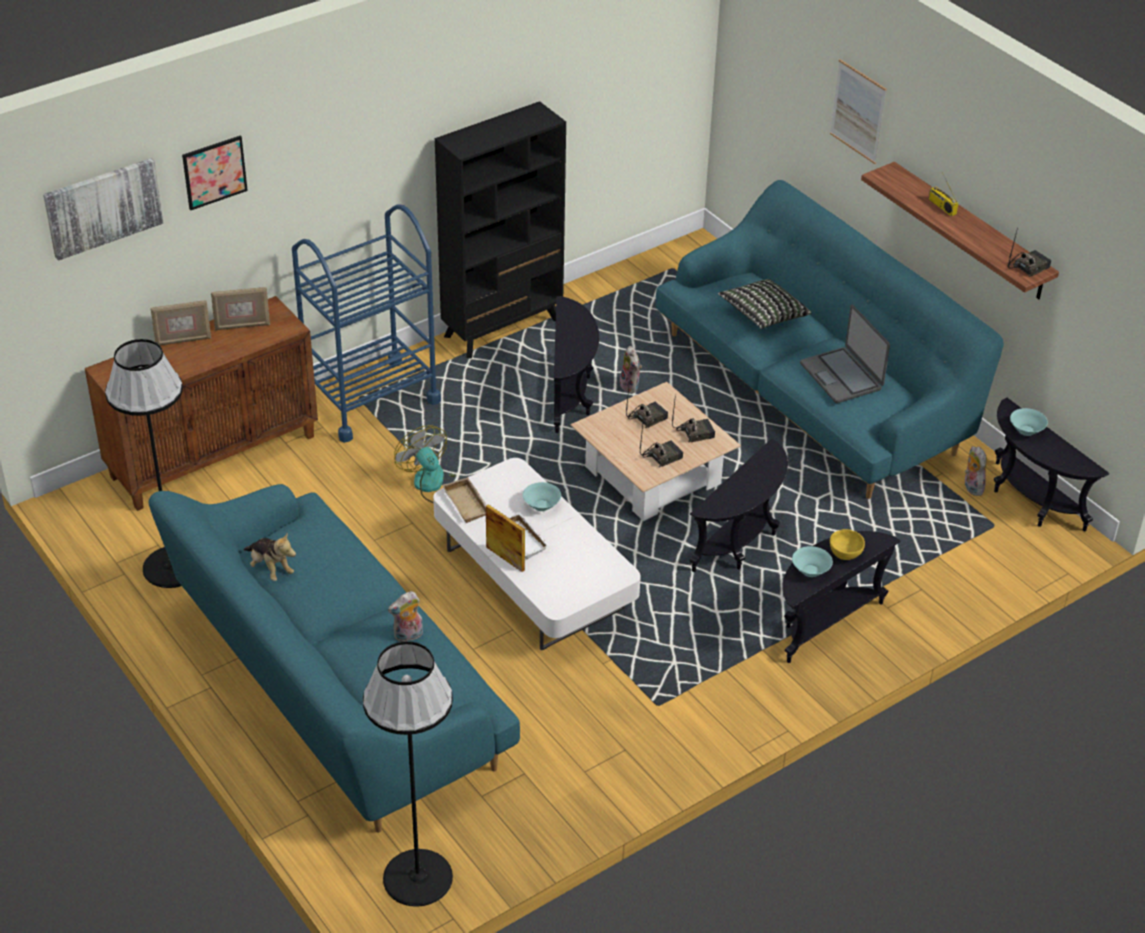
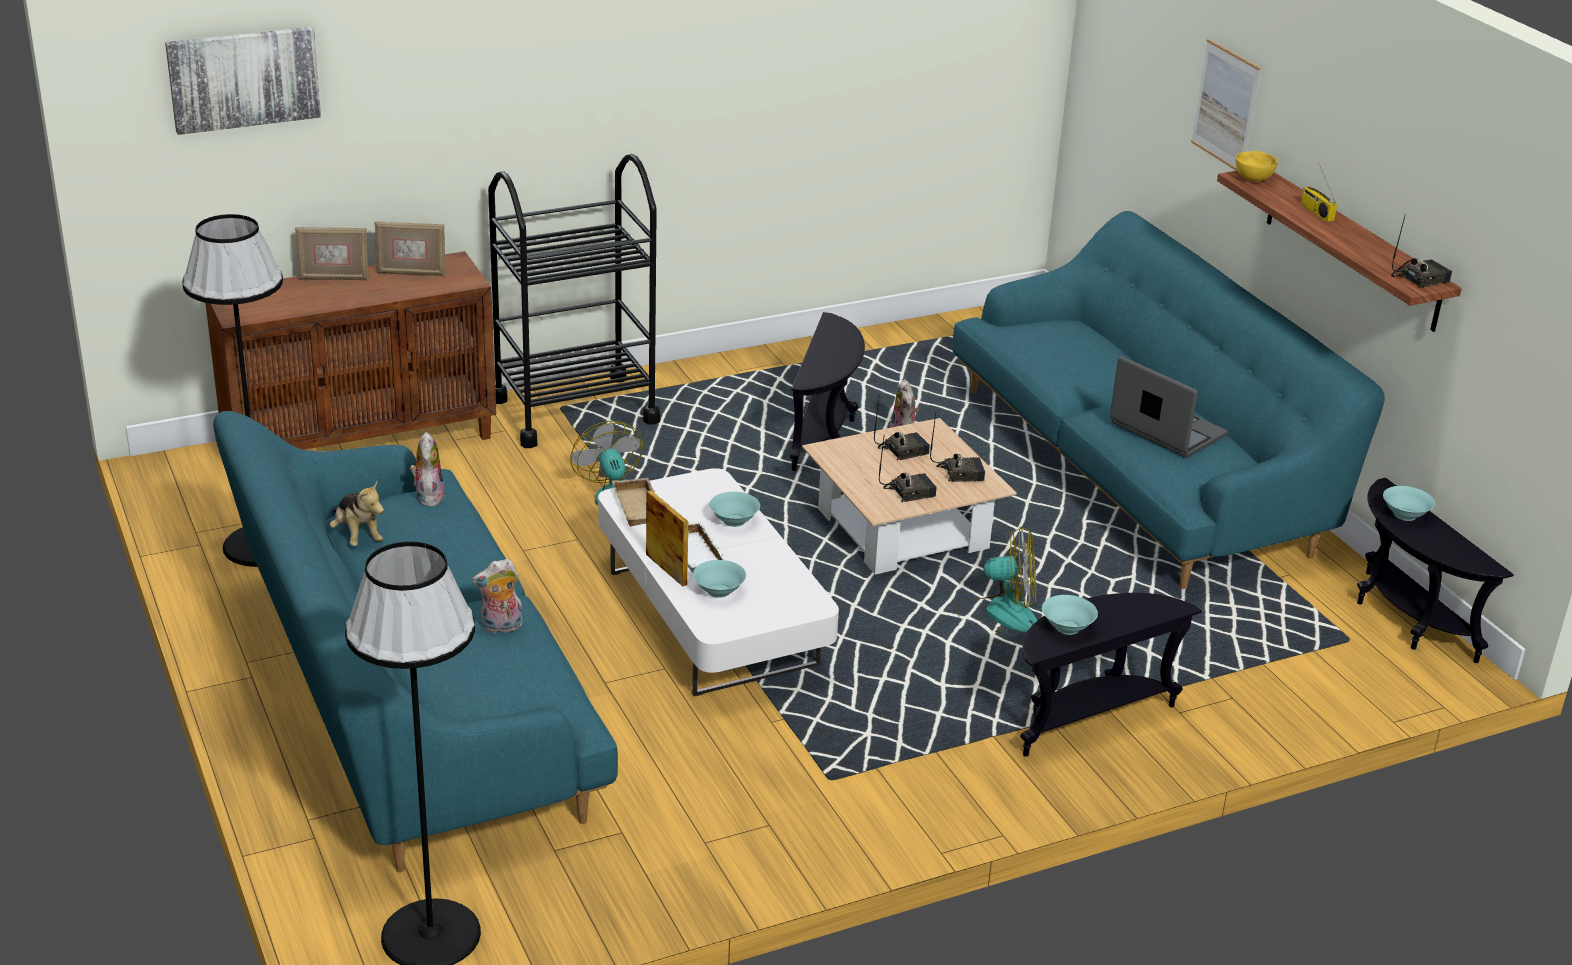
camera: 10 degrees right, 10 degrees down
(214, 172) = (394, 66): picture -> none
(370, 399) = (574, 410): blue cart -> black cart
(503, 328) = (763, 362): black bookcase -> none
(549, 572) = (718, 591): none -> turquoise bowl
(741, 544) = (998, 615): black side table -> fan
(763, 315) = (1080, 359): pillow -> none
(842, 376) = (1166, 430): laptop -> laptop turned 150 degrees clockwise
(845, 554) = (1120, 615): yellow bowl -> yellow bowl (1253, 179)
(971, 487) = (1326, 594): plush toy -> plush toy (428, 496)

